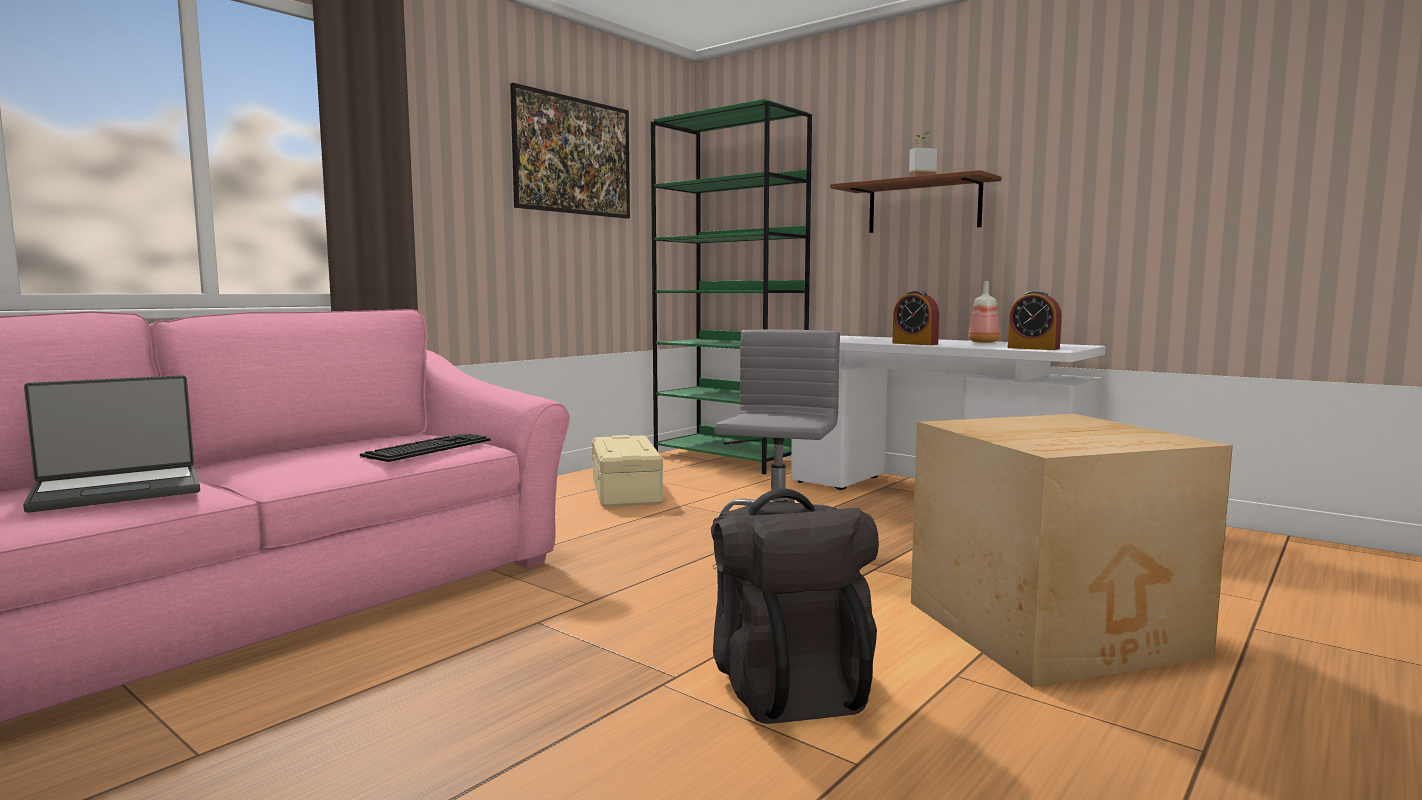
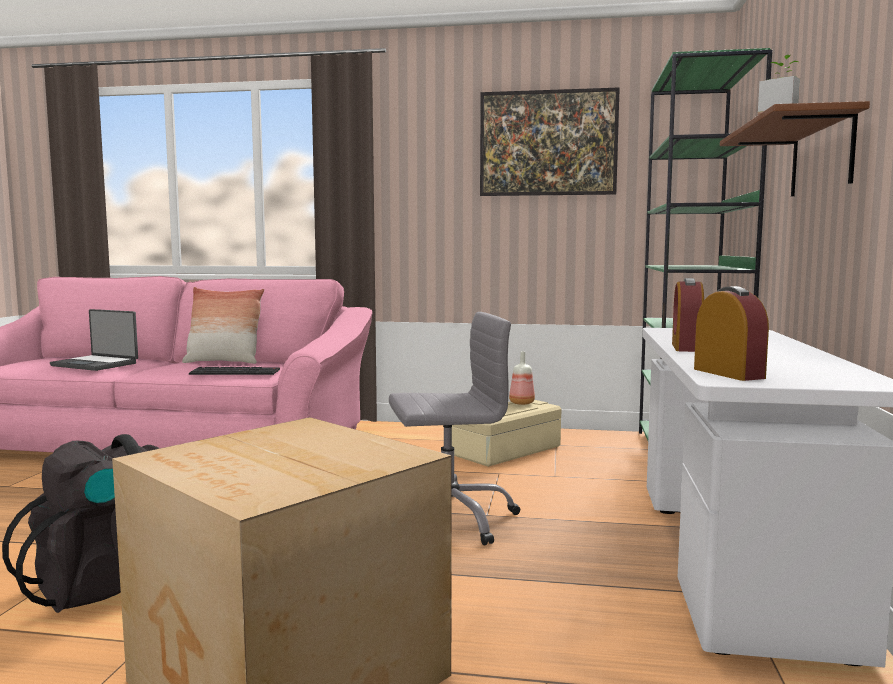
camera: 60 degrees right, 0 degrees up
(323, 447) = (223, 362): none -> pillow
(984, 342) = (801, 358): bottle -> bottle (521, 403)
(1033, 348) = (728, 373): alarm clock -> alarm clock turned 150 degrees clockwise

